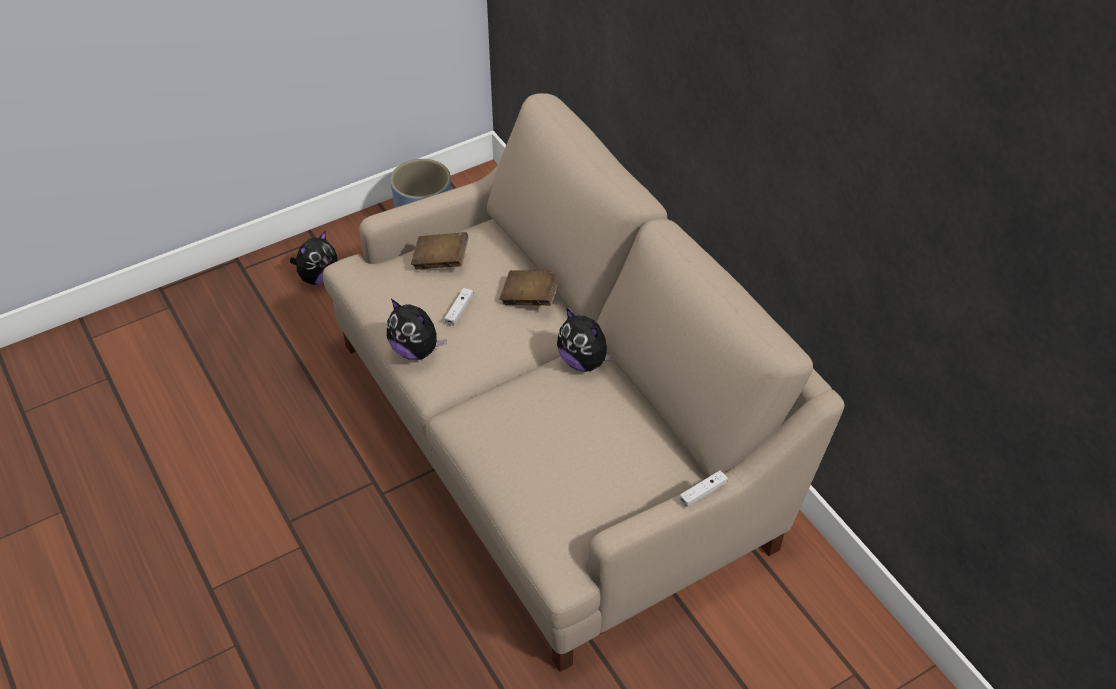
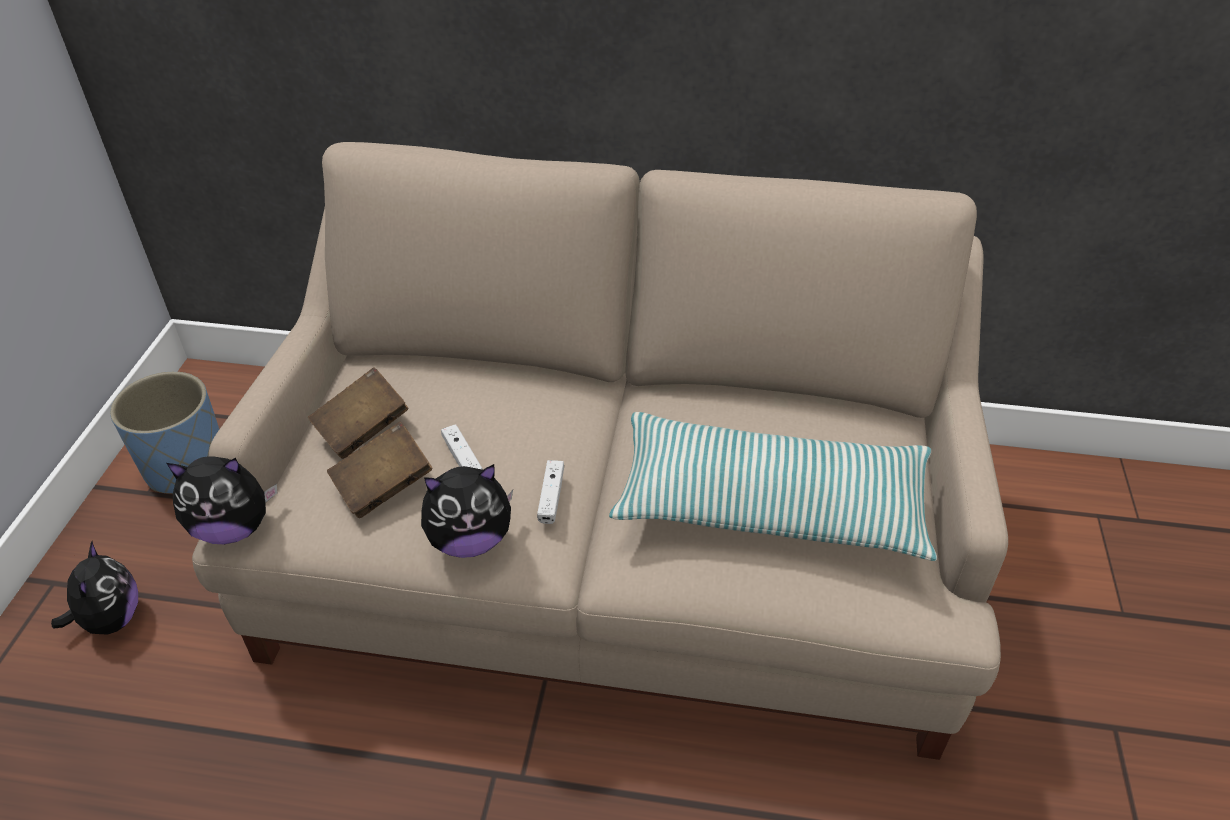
camera: 50 degrees left, 5 degrees down
(530, 298) = (519, 390): brown book -> brown book (383, 486)
(554, 449) = (770, 505): none -> pillow
(584, 361) = (657, 408): plush toy -> plush toy (233, 528)
(703, 492) = (970, 413): white game controller -> white game controller (551, 497)

